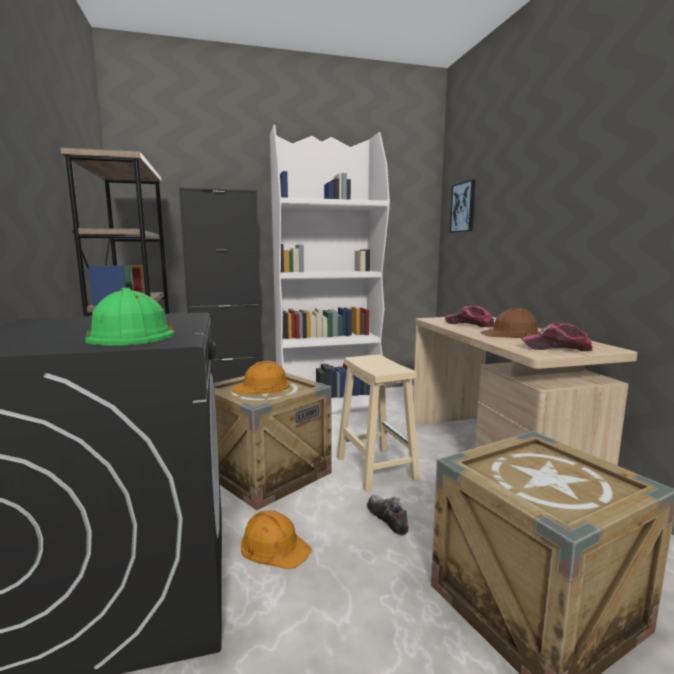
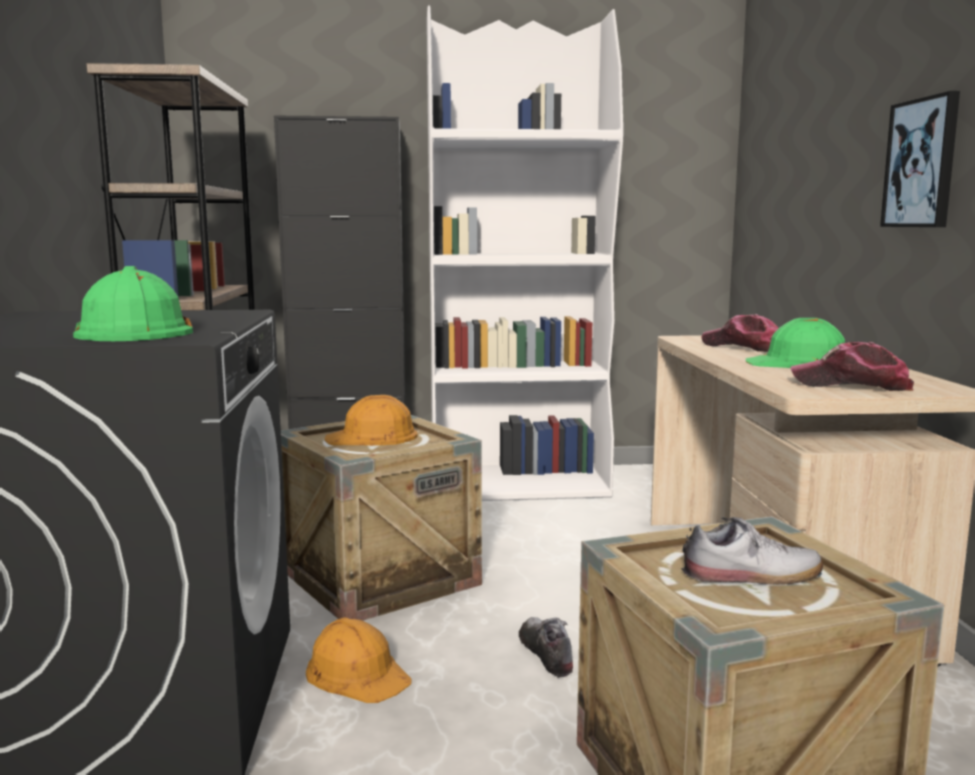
camera: 10 degrees right, 0 degrees up
(375, 467) = (557, 583): beige stool -> none
(463, 207) = (769, 139): picture -> picture (922, 163)
(511, 334) = (799, 363): brown hard hat -> green hard hat
(551, 476) = (752, 575): none -> shoe

